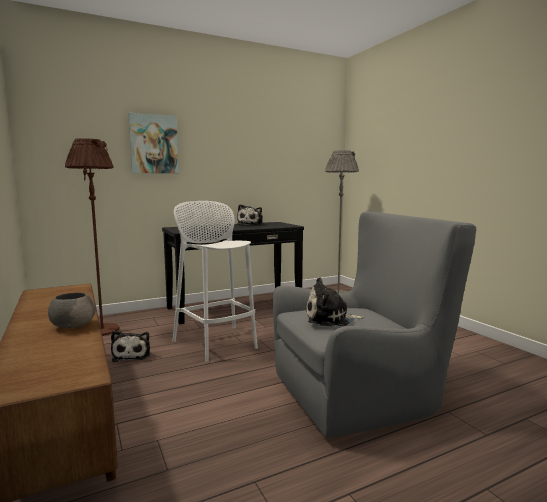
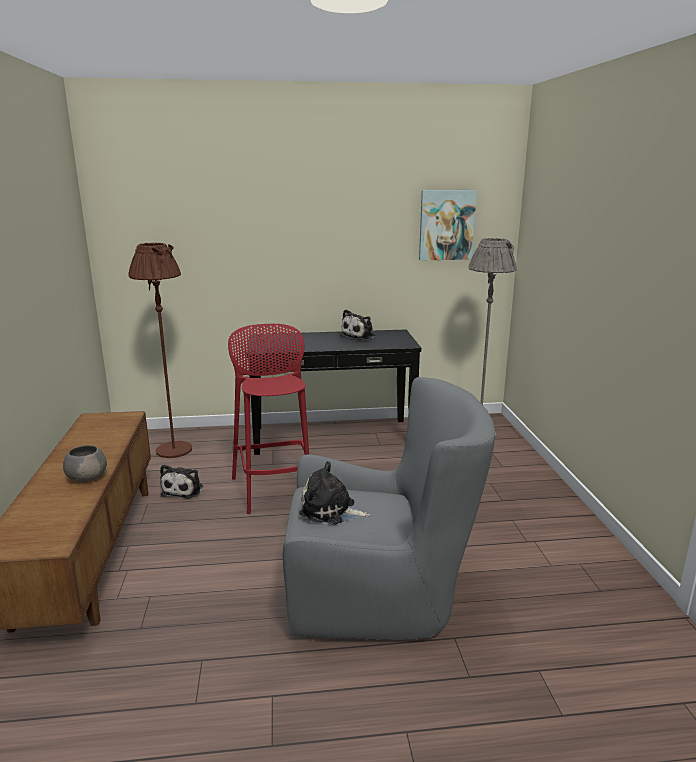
camera: 20 degrees right, 10 degrees up
(154, 144) = (240, 233): picture -> picture (446, 225)
(217, 343) = (275, 489): white stool -> red stool

